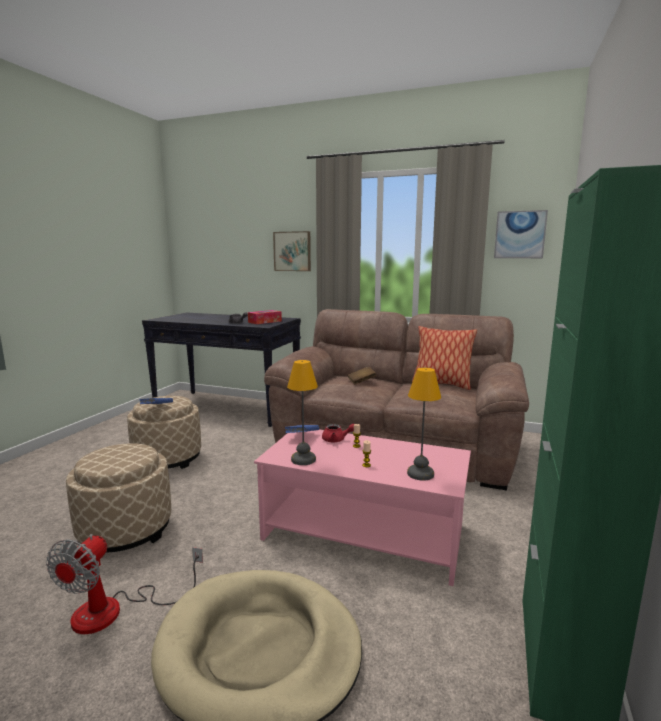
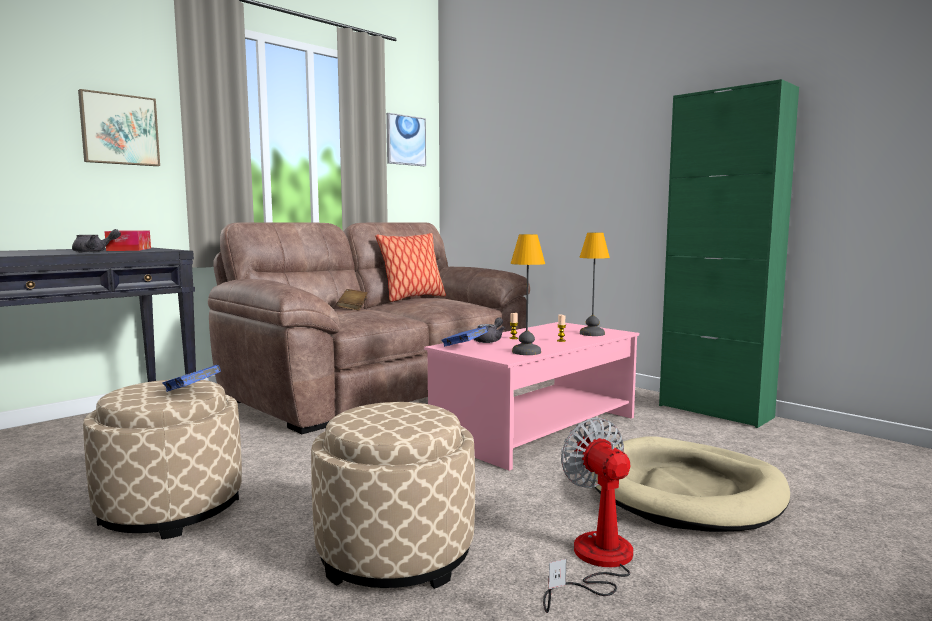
camera: 65 degrees left, 5 degrees down
(115, 611) = (595, 562): fan -> fan turned 150 degrees counterclockwise
(337, 440) = (489, 340): red teapot -> grey teapot

